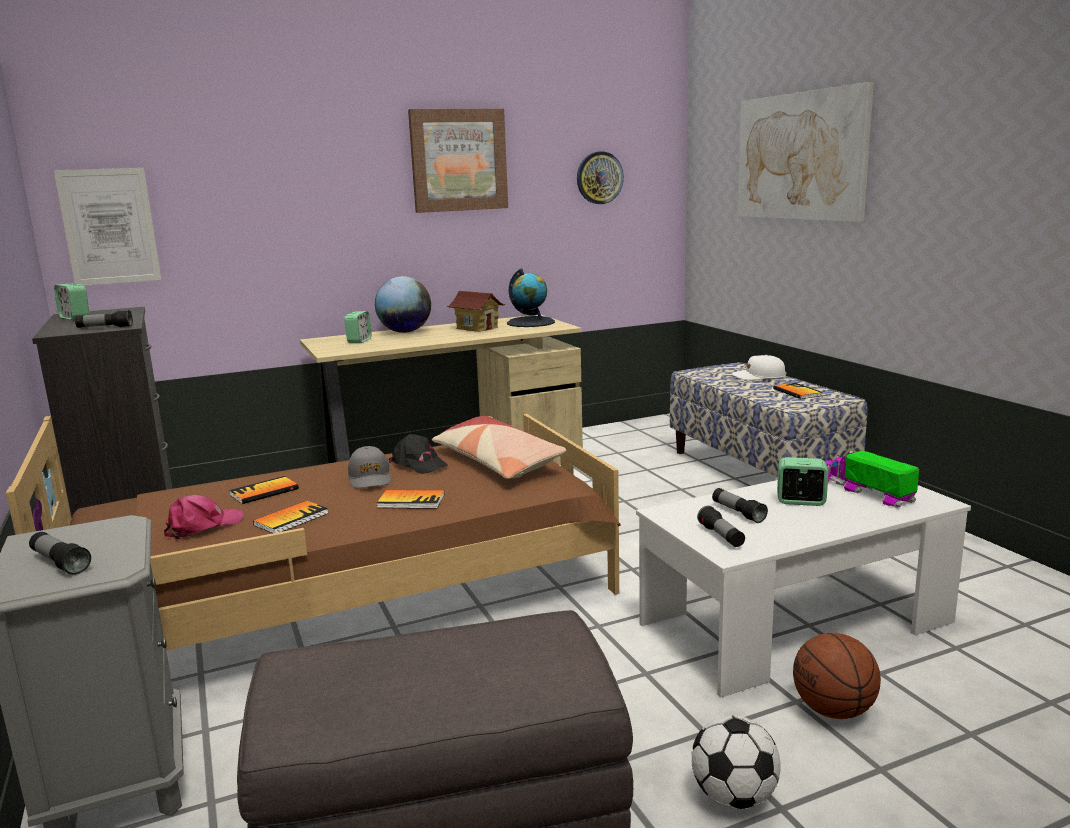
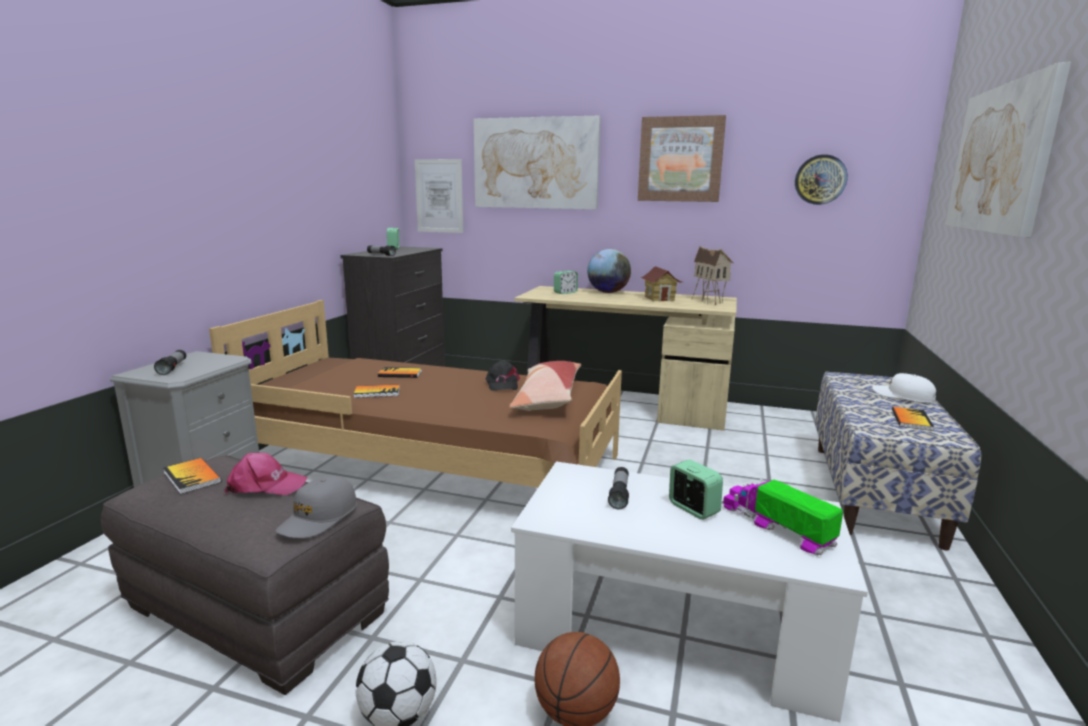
camera: 40 degrees right, 0 degrees up
(202, 526) = (339, 382): pink cap -> pink cap (265, 486)
(269, 171) = (535, 163): none -> picture
(370, 478) = (460, 383): grey cap -> grey cap (318, 518)
(411, 501) = (448, 404): book -> book (192, 477)
(531, 322) = (709, 302): globe -> toy house
(721, 536) = (564, 505): flashlight -> none
(864, 491) = (776, 527): toy truck -> toy truck turned 45 degrees counterclockwise

